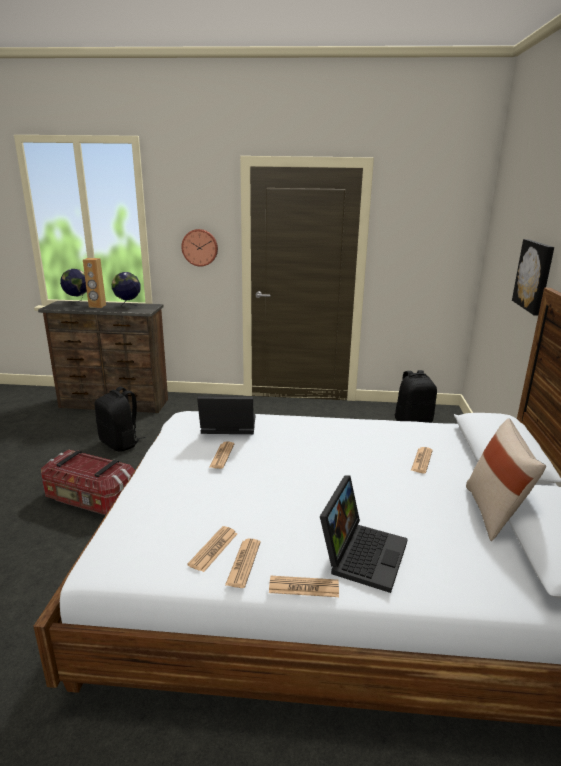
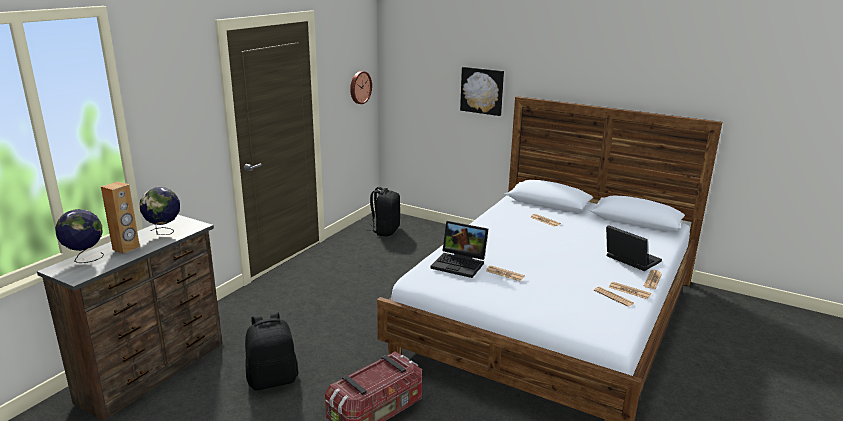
camera: 65 degrees left, 0 degrees up
(200, 247) = (188, 133): wall clock -> wall clock (359, 87)
(226, 428) = (460, 264): laptop -> laptop turned 90 degrees counterclockwise
(494, 513) = (605, 221): beige pillow -> none

